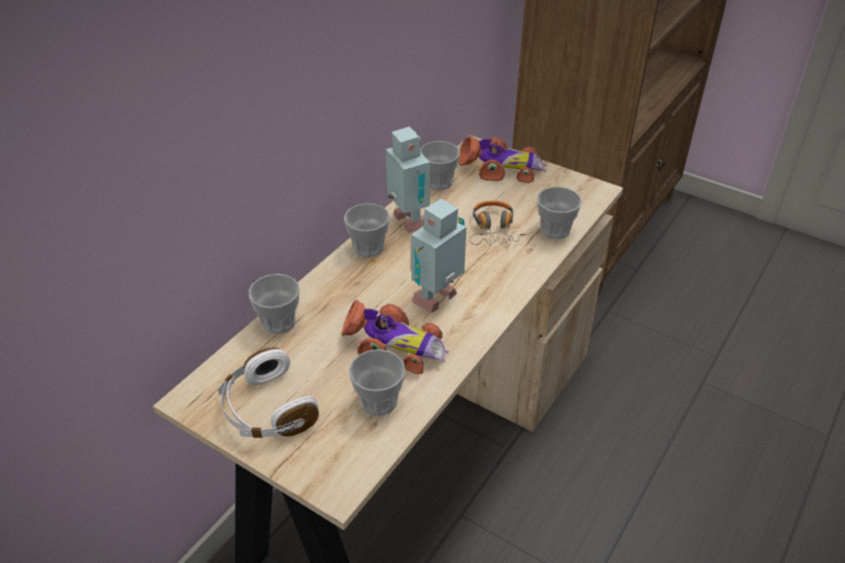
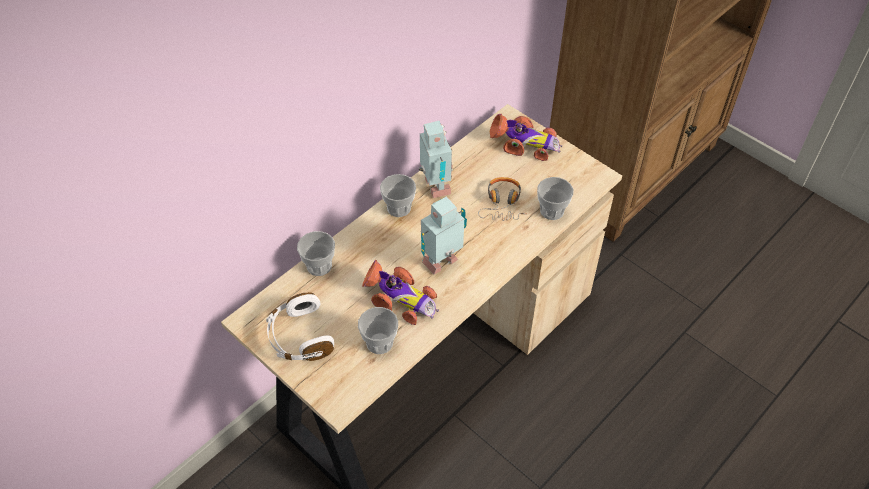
camera: 10 degrees right, 10 degrees up
(438, 182) = (469, 150): cup -> none

